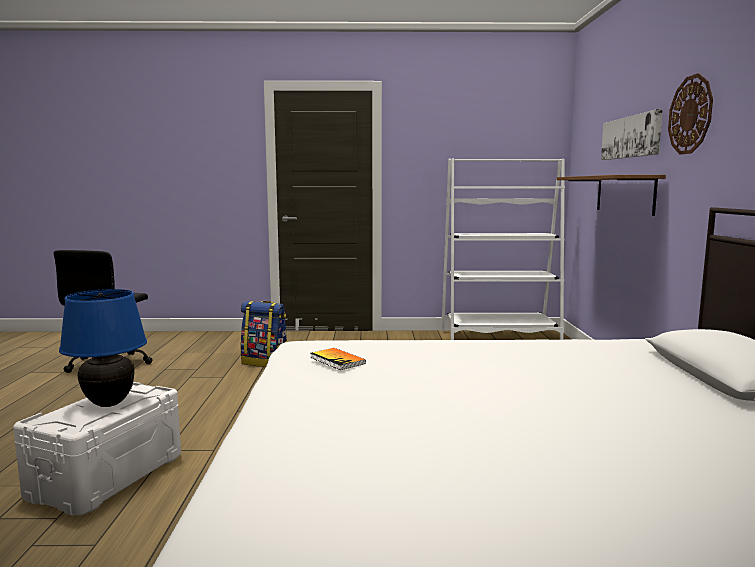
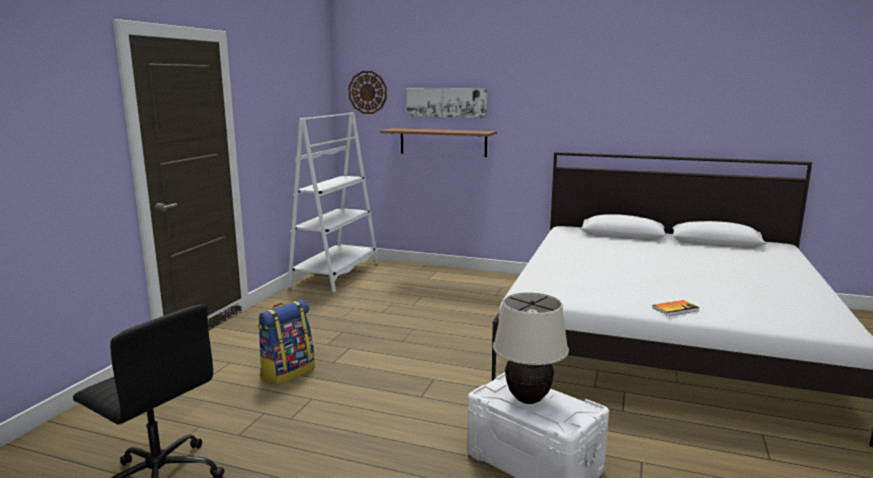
camera: 70 degrees left, 5 degrees up
(109, 403) = (527, 399): blue table lamp -> beige table lamp
(337, 360) = (583, 287): book -> book (675, 309)
(690, 115) = (520, 96): wall clock -> wall clock (367, 92)

